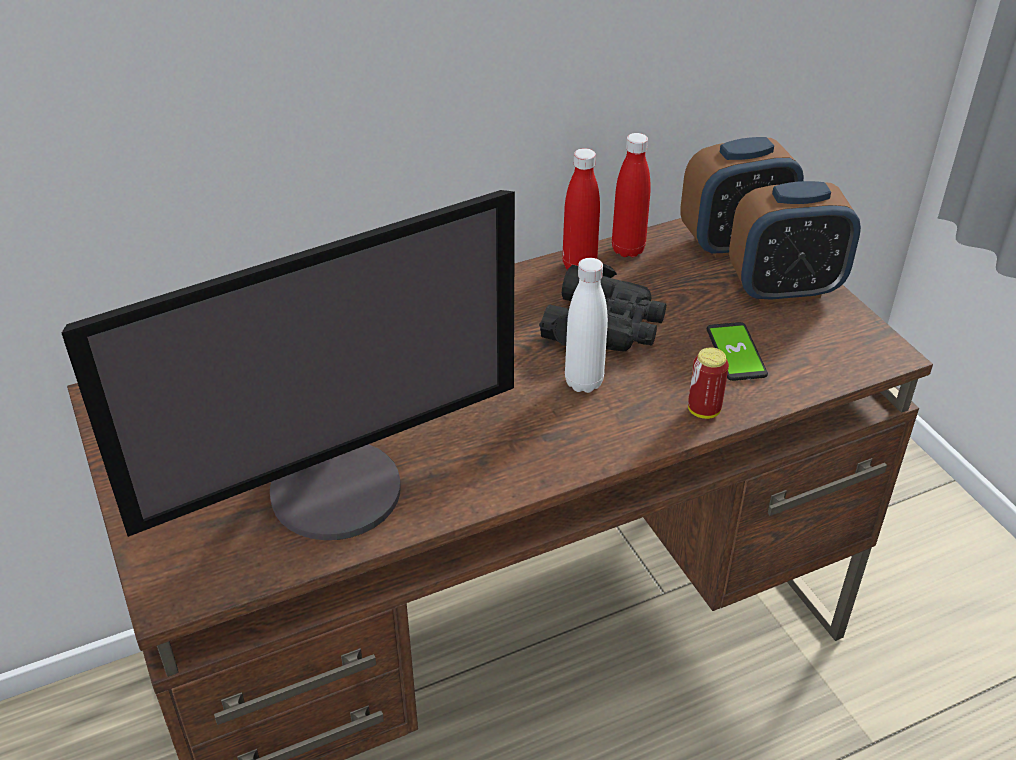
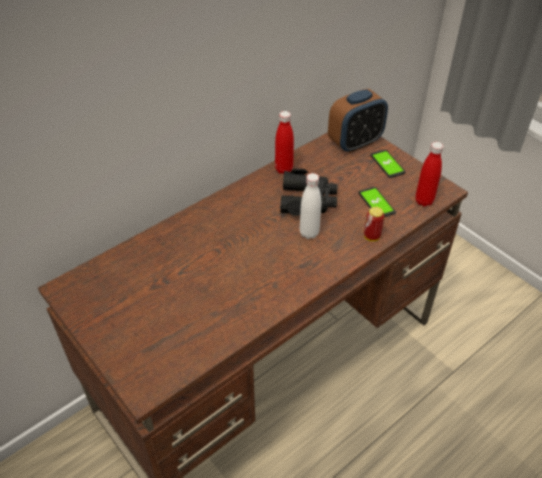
camera: 15 degrees left, 5 degrees up
(336, 487) = (206, 315): monitor -> none
(628, 249) = (304, 156): red bottle -> red bottle (424, 201)
(784, 288) = (387, 164): alarm clock -> phone

